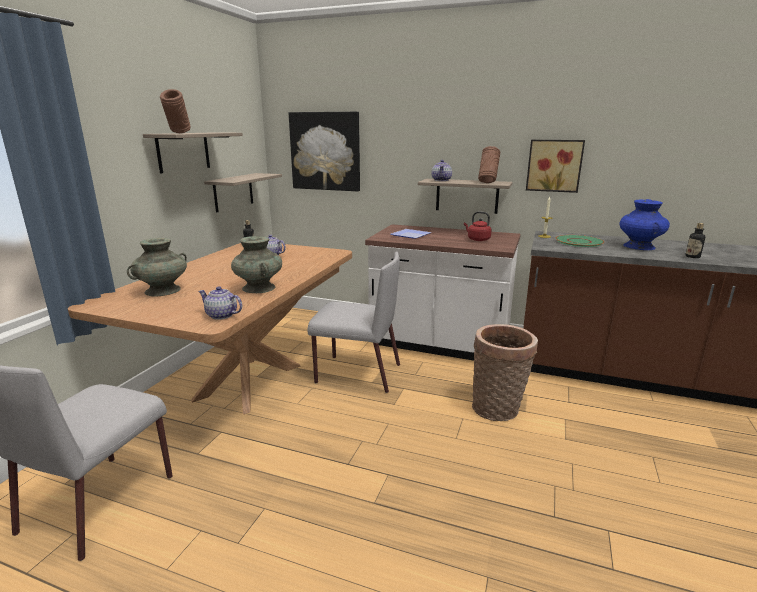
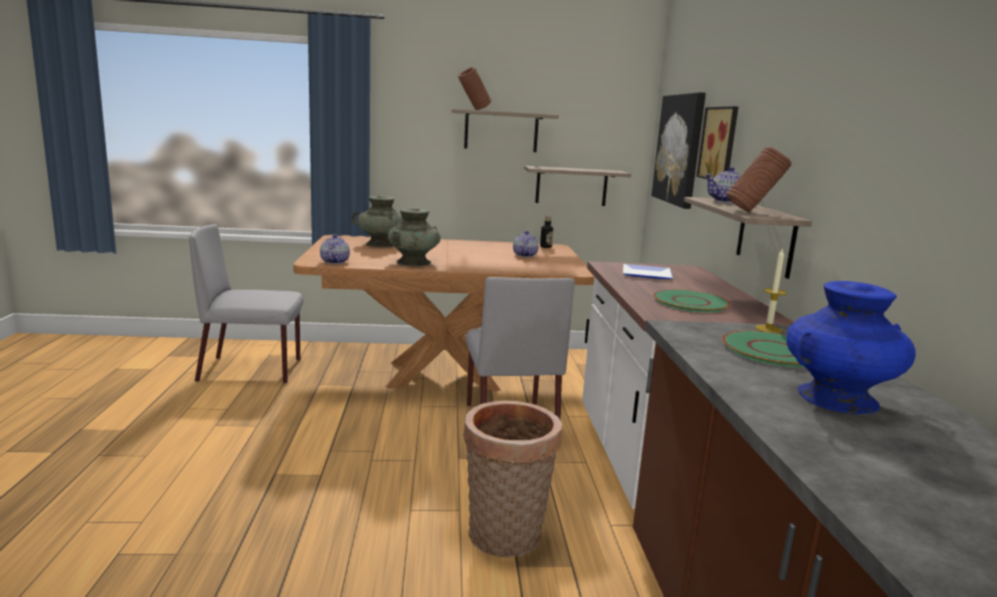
camera: 65 degrees right, 5 degrees down
(477, 239) = (690, 302): red kettle -> green plate
(554, 165) = (864, 196): picture -> picture (721, 144)
(692, 257) = (832, 447): bottle -> none

